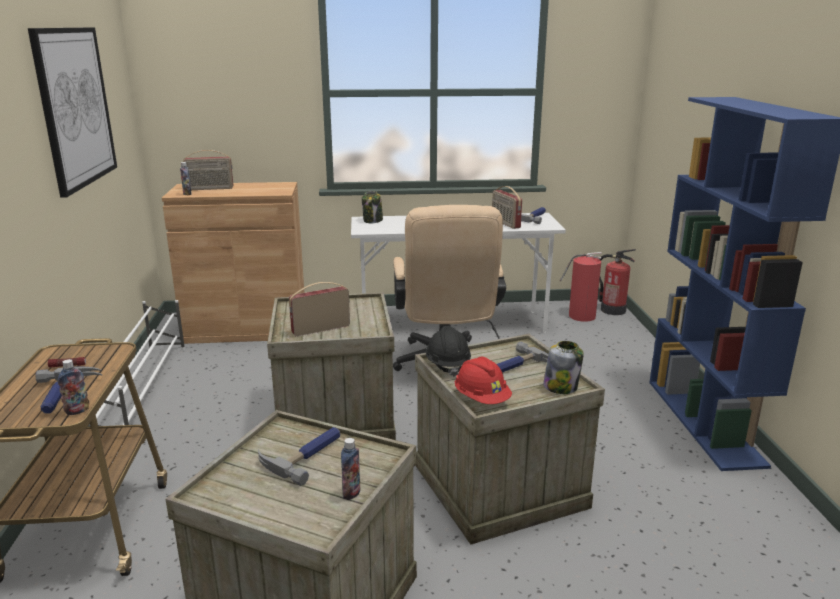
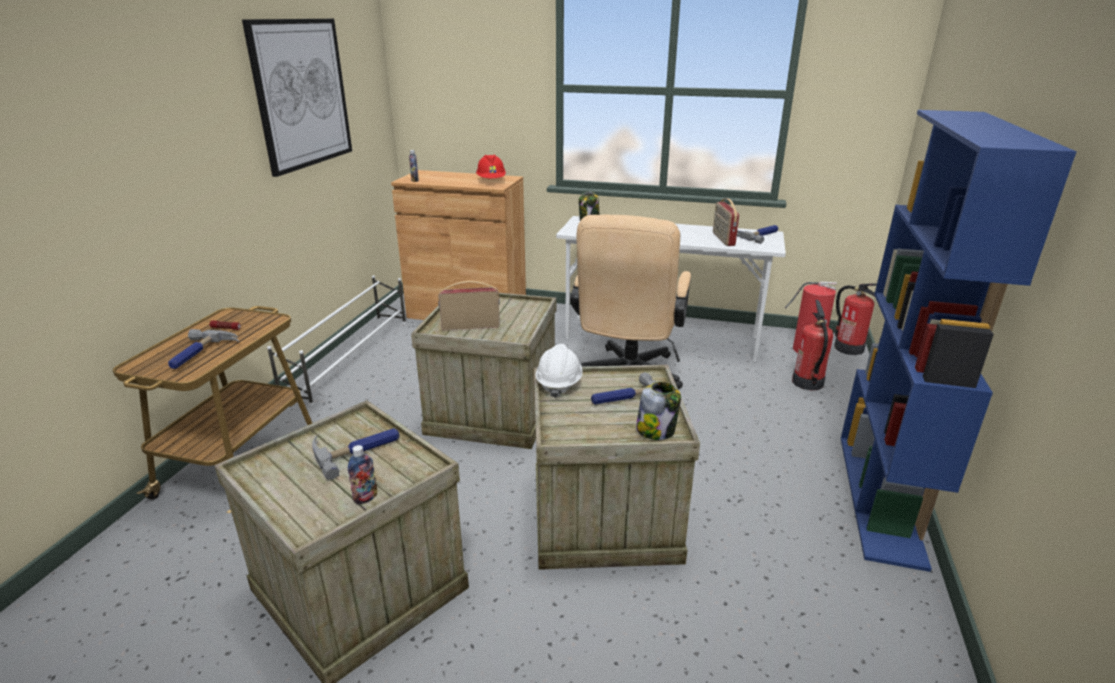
camera: 20 degrees right, 5 degrees up
(77, 411) = (196, 371): bottle -> none
(210, 189) = (439, 177): radio -> none
(447, 364) = (559, 383): black hard hat -> white hard hat
(481, 399) = (563, 427): red hard hat -> red hard hat (491, 181)
(598, 343) = (807, 383): none -> fire extinguisher

